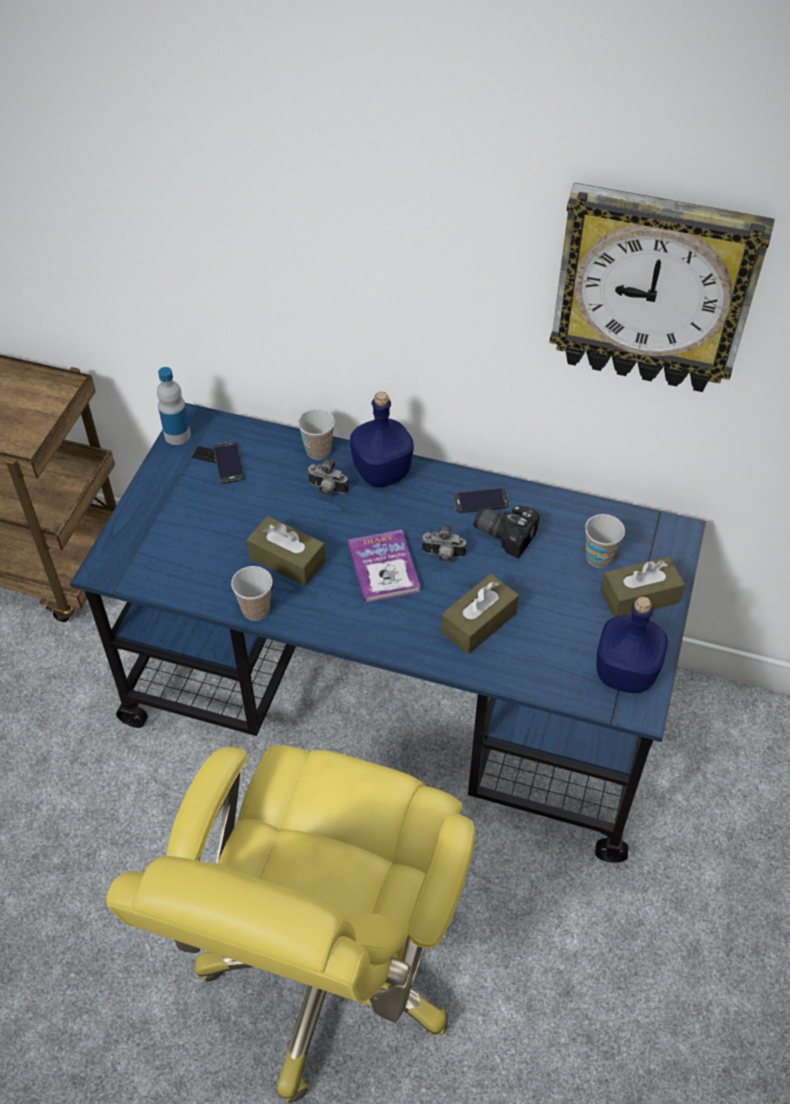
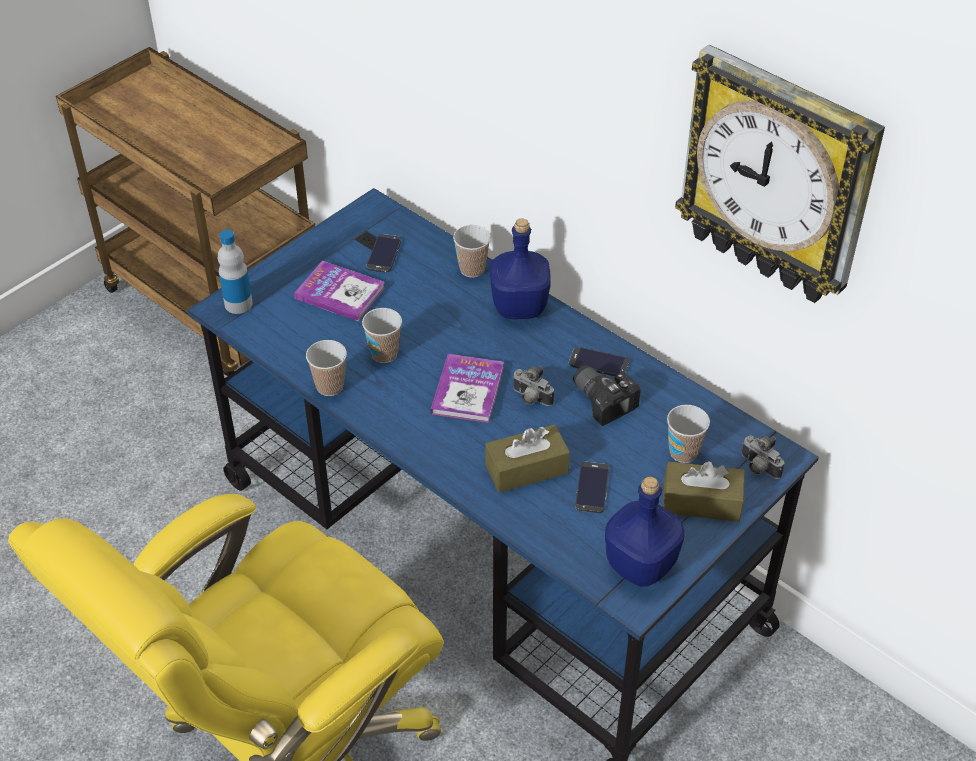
camera: 25 degrees right, 5 degrees down
(177, 435) = (353, 216): bottle -> bottle (238, 304)
(210, 515) = (340, 293): none -> book
(287, 560) = (384, 354): brown tissue box -> cup
(327, 489) = (458, 305): camera -> camera (758, 468)
(544, 618) = (592, 487): none -> phone

